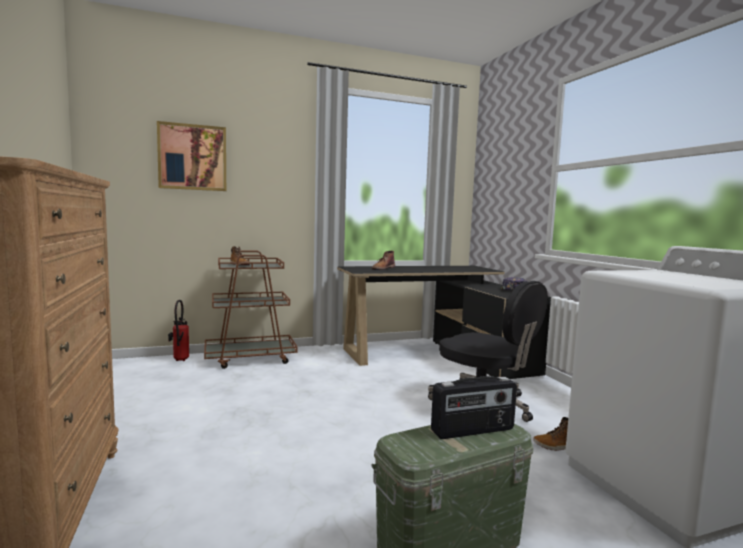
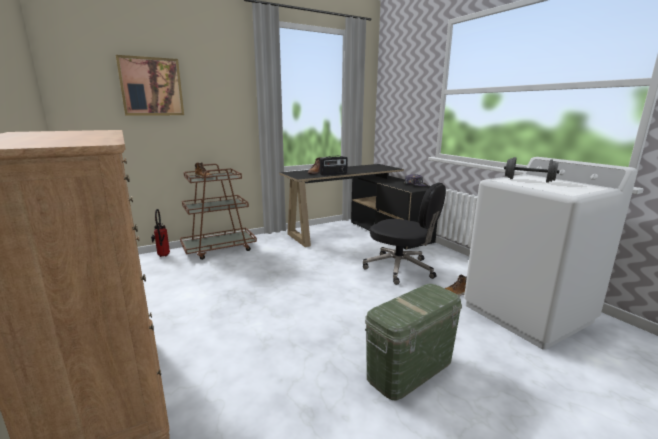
camera: 10 degrees left, 10 degrees up
(473, 431) = (425, 298): radio -> radio (333, 174)
(657, 274) = (528, 180): none -> grey dumbbell

